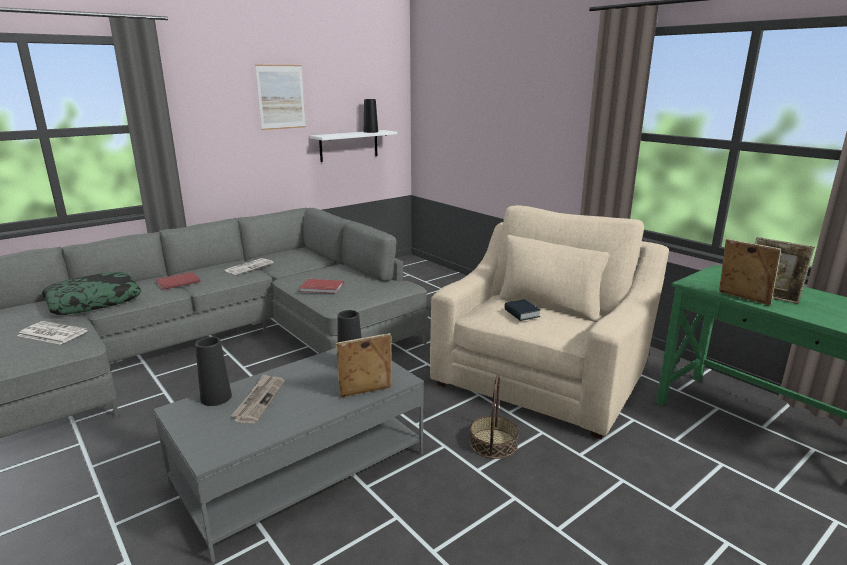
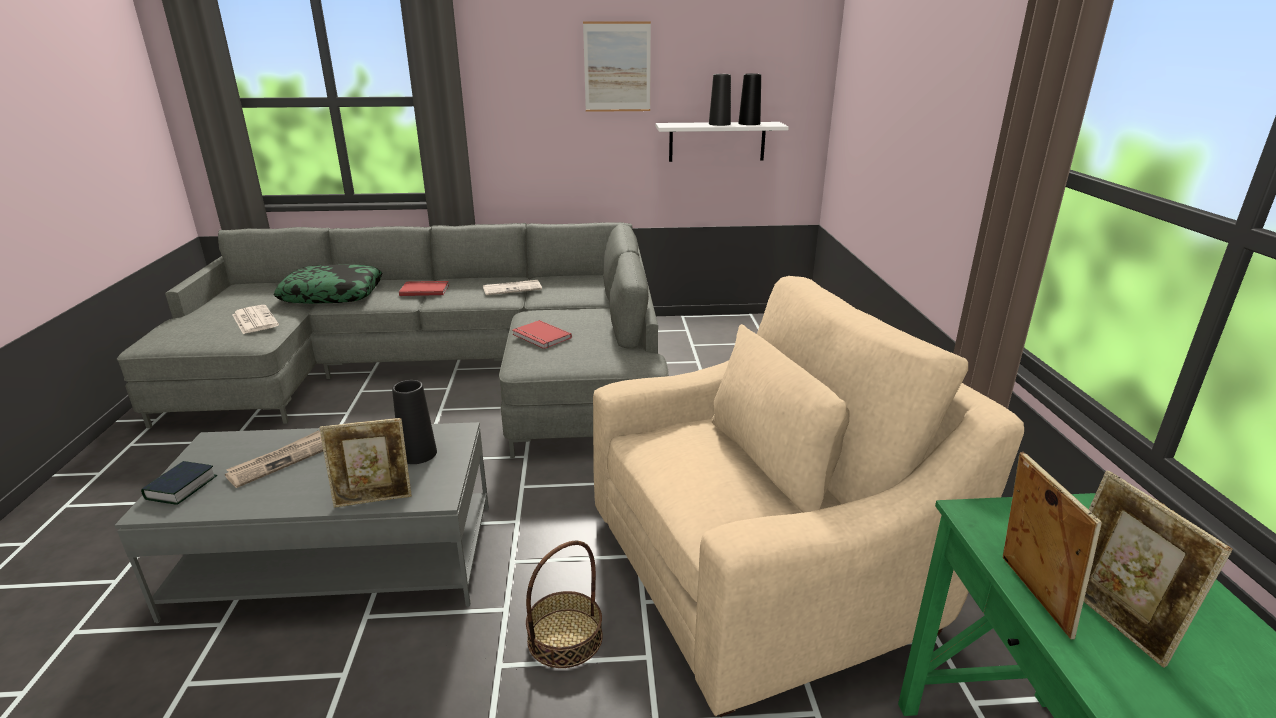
camera: 35 degrees right, 5 degrees up
(216, 397) = (255, 441): black vase -> black vase (719, 124)
(365, 394) = (374, 499): picture frame -> picture frame turned 150 degrees clockwise
(521, 313) = (694, 459): book -> book (181, 488)

